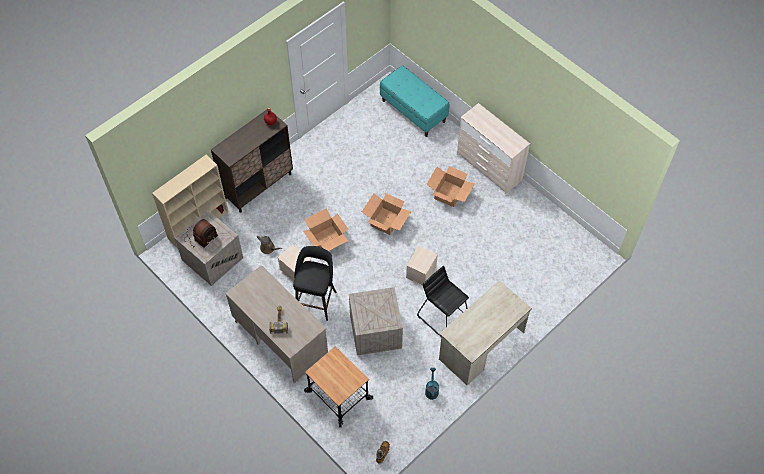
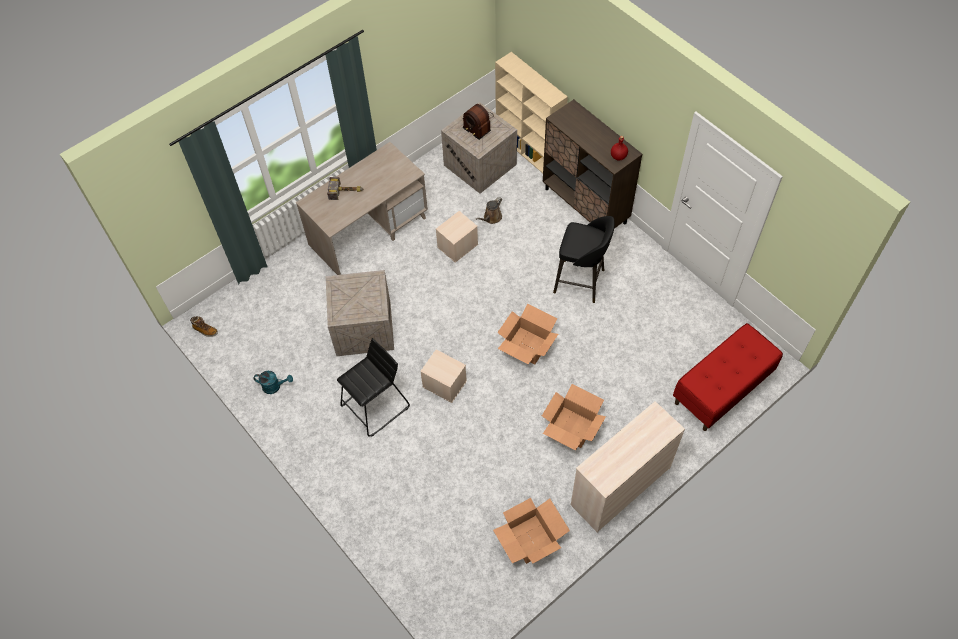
camera: 95 degrees right, 0 degrees up
(316, 301) = (413, 267): black stool -> black stool (580, 282)
(327, 239) = (501, 278): cardboard box -> cardboard box (530, 539)
(338, 395) = (285, 287): cart -> none
(413, 111) = (722, 389): turquoise bench -> red bench
(481, 346) = (326, 449): beige desk -> none

